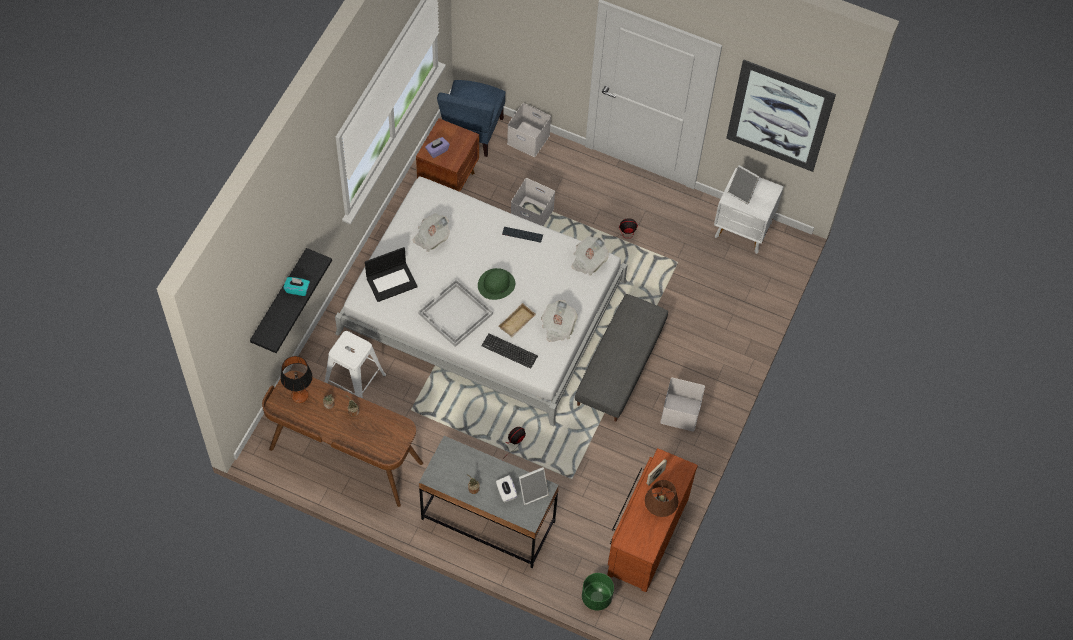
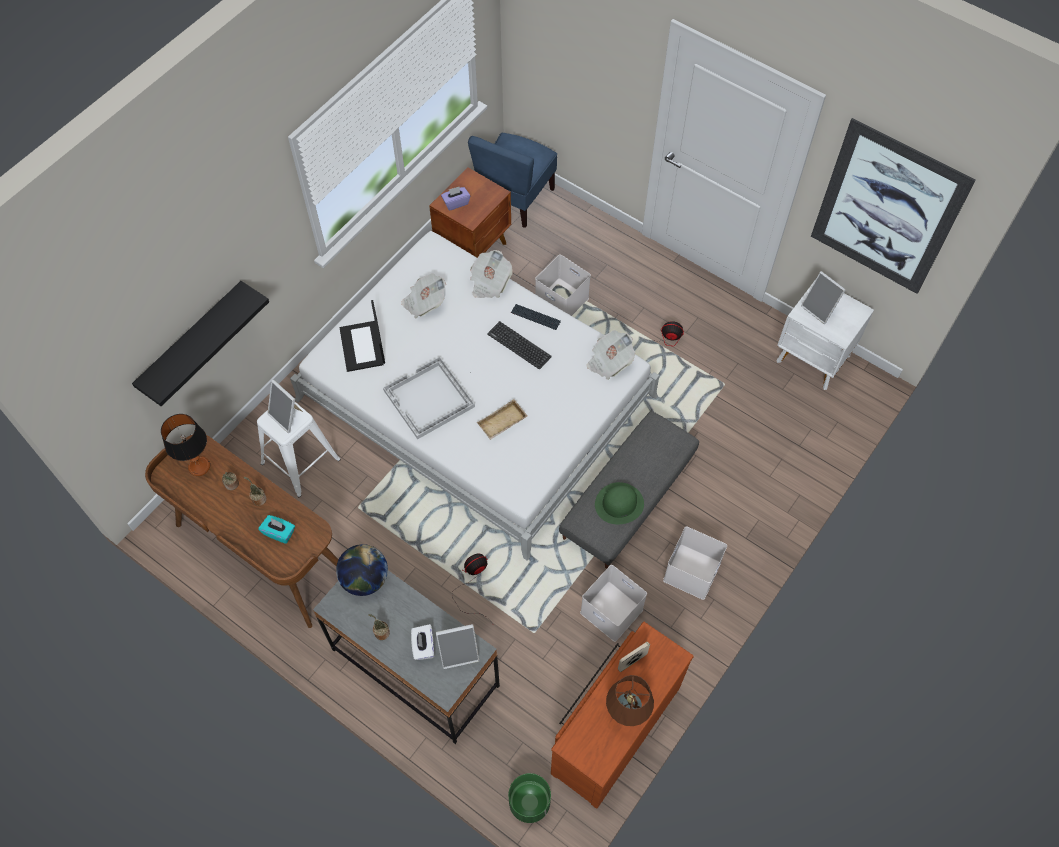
camera: 15 degrees right, 0 degrees up
(297, 289) = (212, 330): turquoise tissue box -> turquoise tissue box (279, 533)
(352, 346) = (287, 416): none -> picture frame
(392, 281) = (363, 346): laptop -> laptop turned 90 degrees clockwise
(451, 454) = (365, 579): none -> globe
(496, 284) = (488, 371): green hat -> green hat (619, 503)
(509, 351) = (484, 456): keyboard -> keyboard (519, 345)
(529, 139) = (579, 216): white storage box -> white storage box (613, 611)
(557, 327) = (552, 436): newspaper -> newspaper (489, 283)

